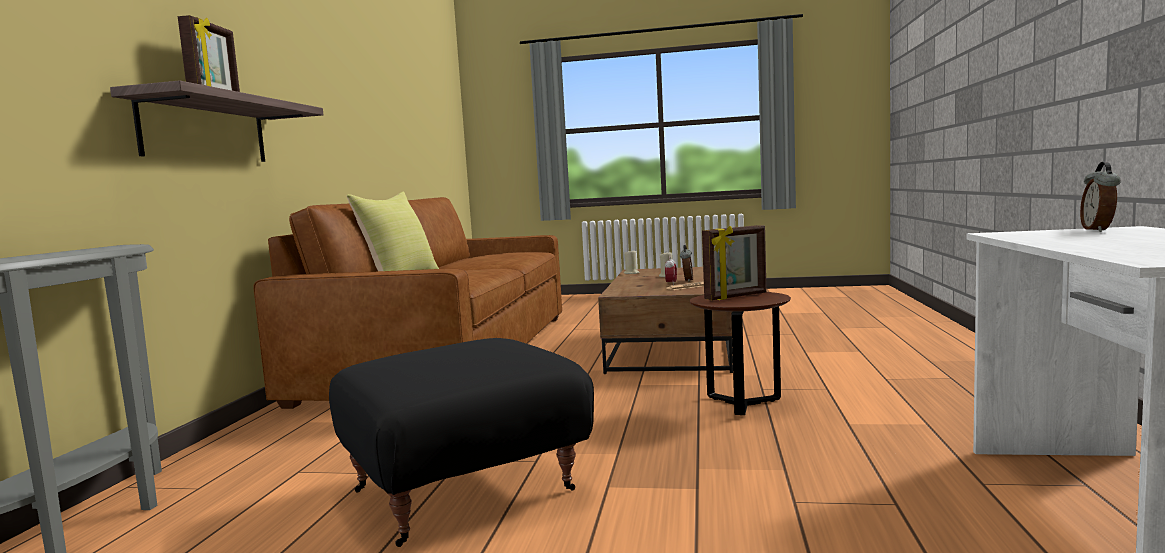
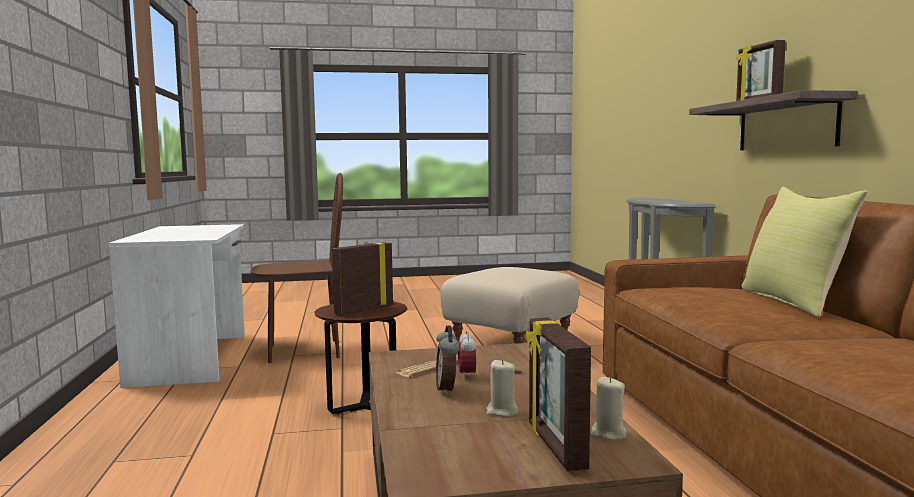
camera: 160 degrees right, 0 degrees up
(463, 491) = (511, 343): black ottoman -> beige ottoman
(657, 271) = (554, 446): none -> picture frame
(881, 515) = (304, 351): none -> brown chair
(1099, 230) = (153, 238): alarm clock -> none

